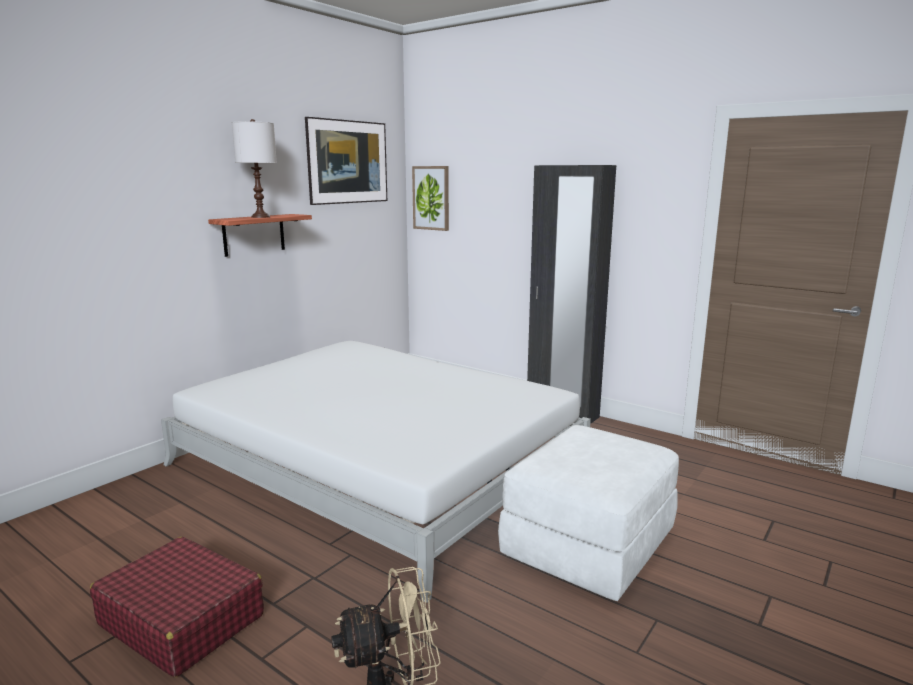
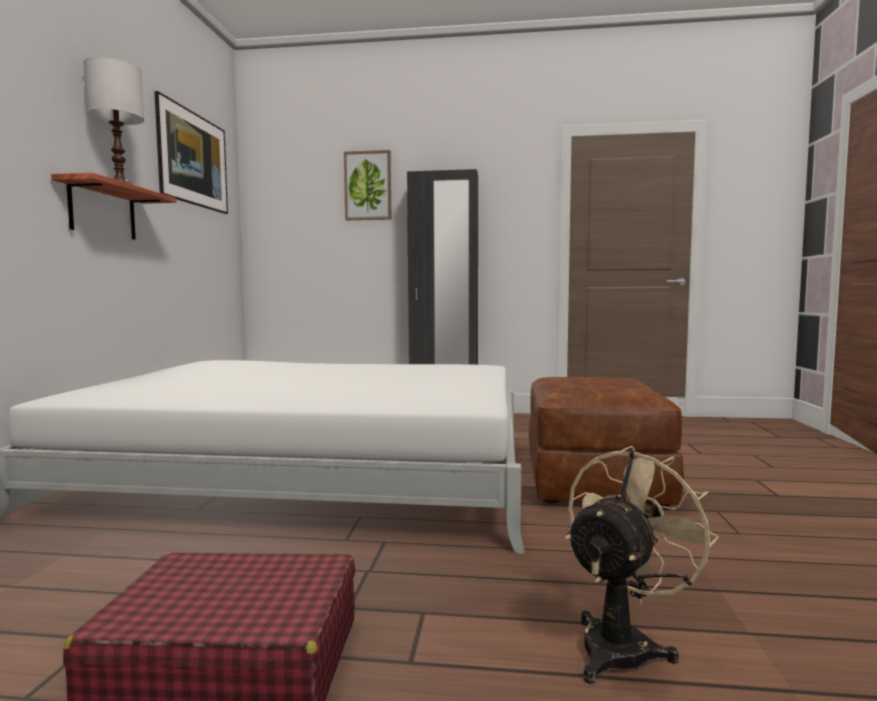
camera: 30 degrees left, 10 degrees down
(431, 198) = (274, 215): picture -> picture (368, 186)
(588, 543) = (593, 481): white ottoman -> brown ottoman

